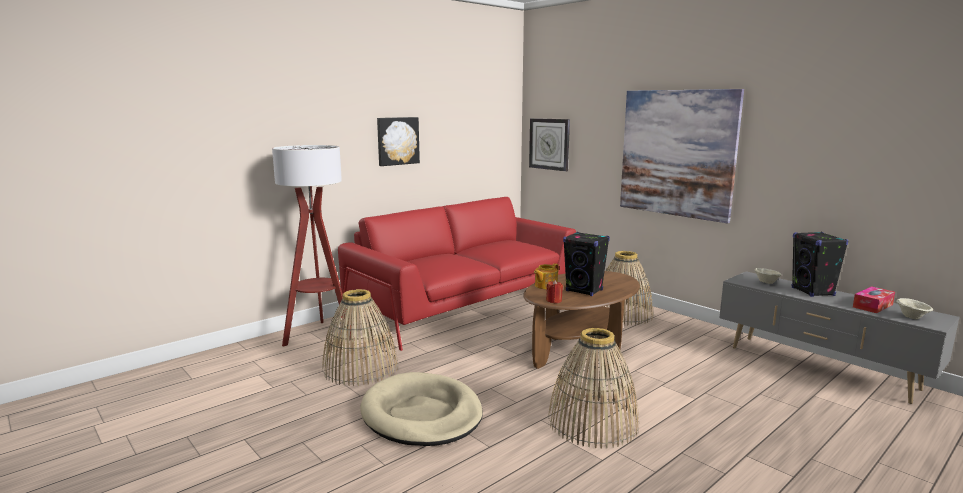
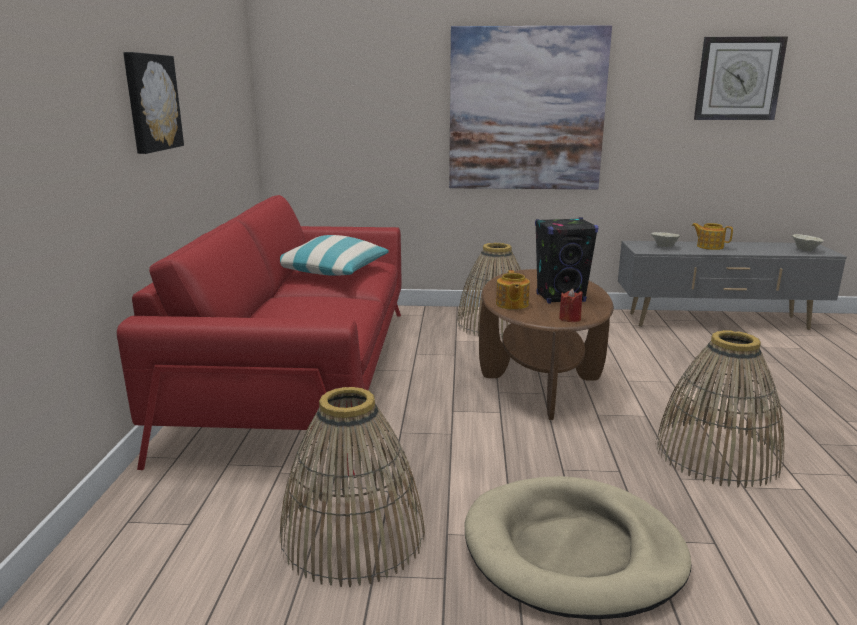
camera: 45 degrees left, 5 degrees up
(320, 335) = (164, 518): floor lamp -> none
(500, 246) = (331, 270): none -> pillow
(549, 144) = (315, 109): wall clock -> wall clock (738, 79)
(813, 292) = (709, 246): black speaker -> teapot
(872, 306) = (766, 248): tissue box -> none

